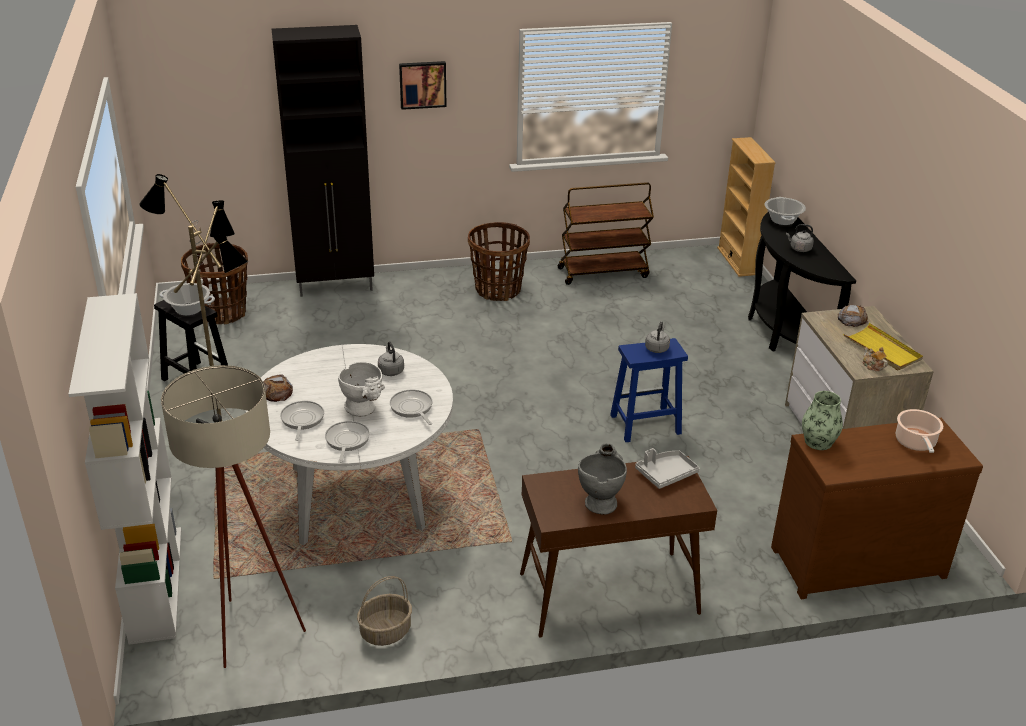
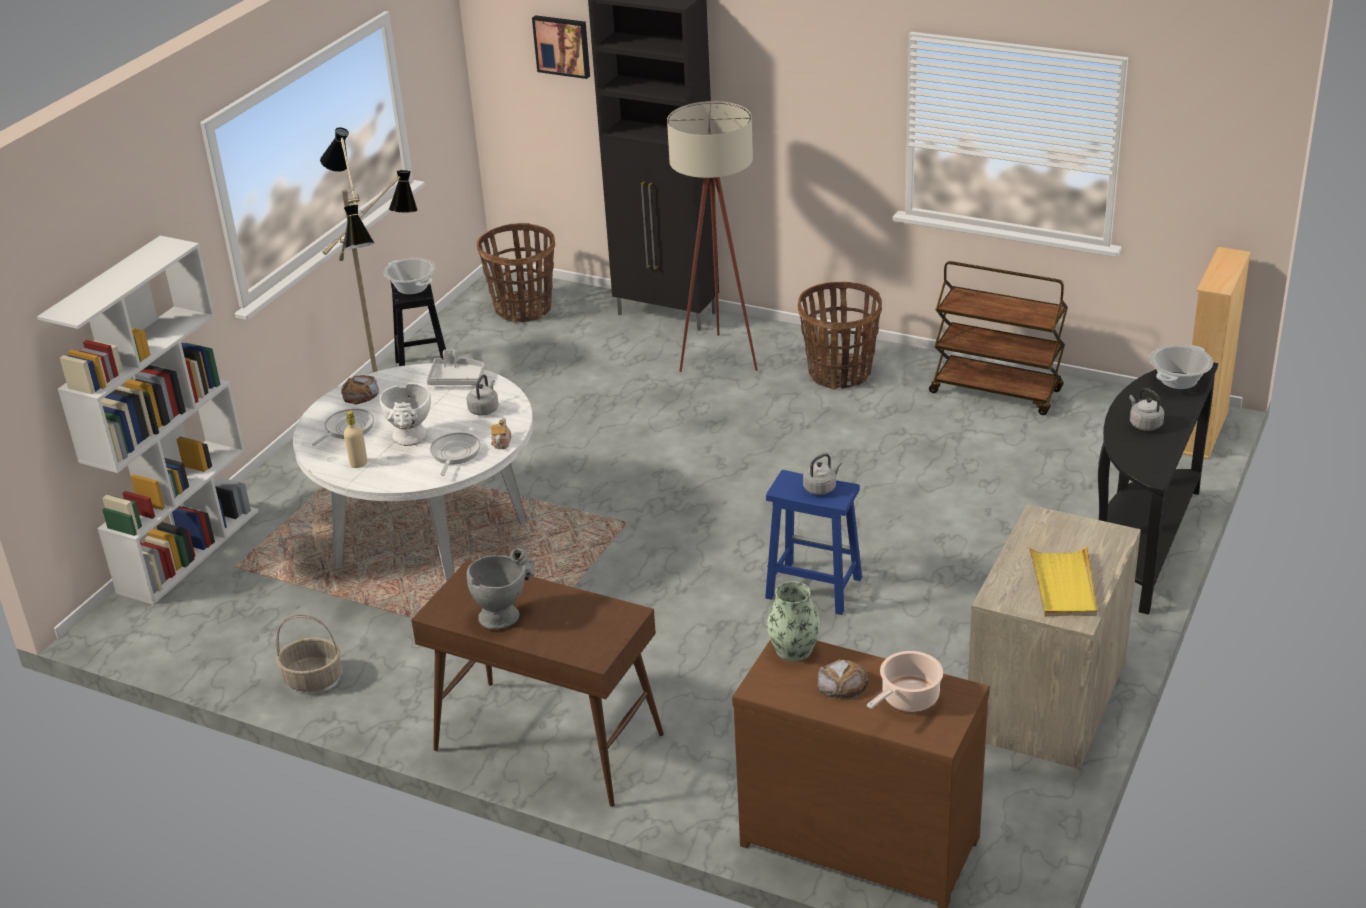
camera: 40 degrees right, 0 degrees up
(249, 625) = (216, 620): beige floor lamp -> beige floor lamp (719, 353)
(346, 441) = (358, 463): frying pan -> beige bottle
(422, 84) = (785, 82): picture -> picture (562, 45)
(666, 474) = (603, 617): grey tray -> grey tray (457, 379)
(852, 319) = (1081, 535): bread -> bread (842, 684)
(872, 366) = (1018, 599): teapot -> teapot (501, 442)

